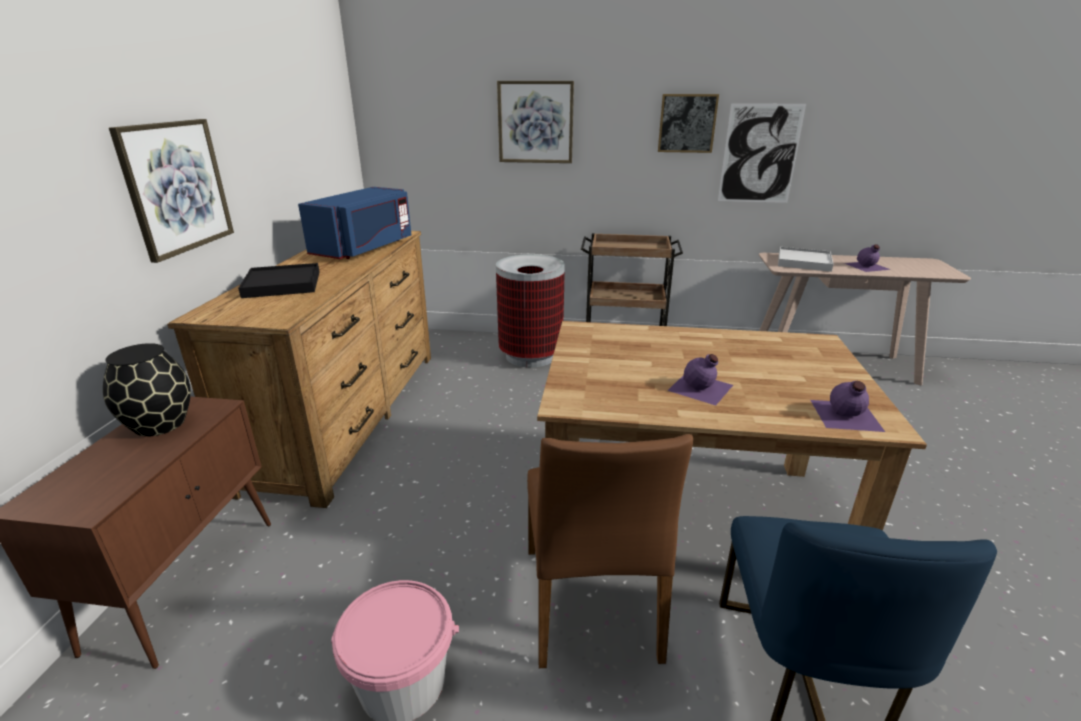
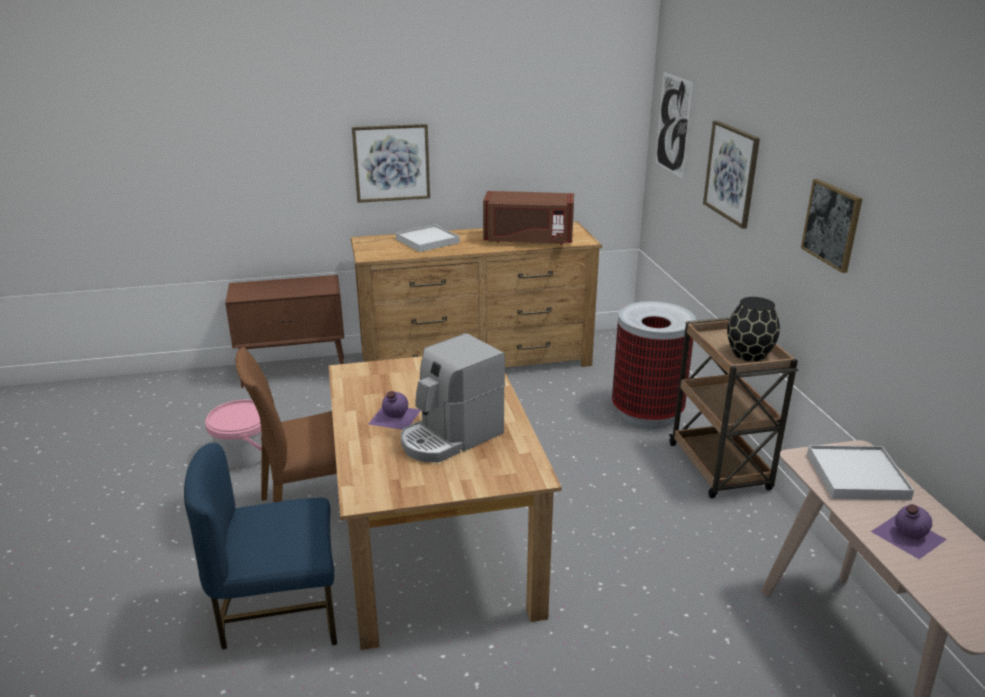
camera: 70 degrees right, 0 degrees up
(160, 425) = (306, 284): black vase -> black vase (748, 355)
(282, 284) = (427, 241): black tray -> white tray
(364, 248) = (528, 240): blue microwave -> brown microwave
(751, 365) = (450, 437): none -> coffee machine
(760, 154) = (890, 300): picture -> picture (673, 124)
(845, 415) = (374, 480): purple bottle -> none

